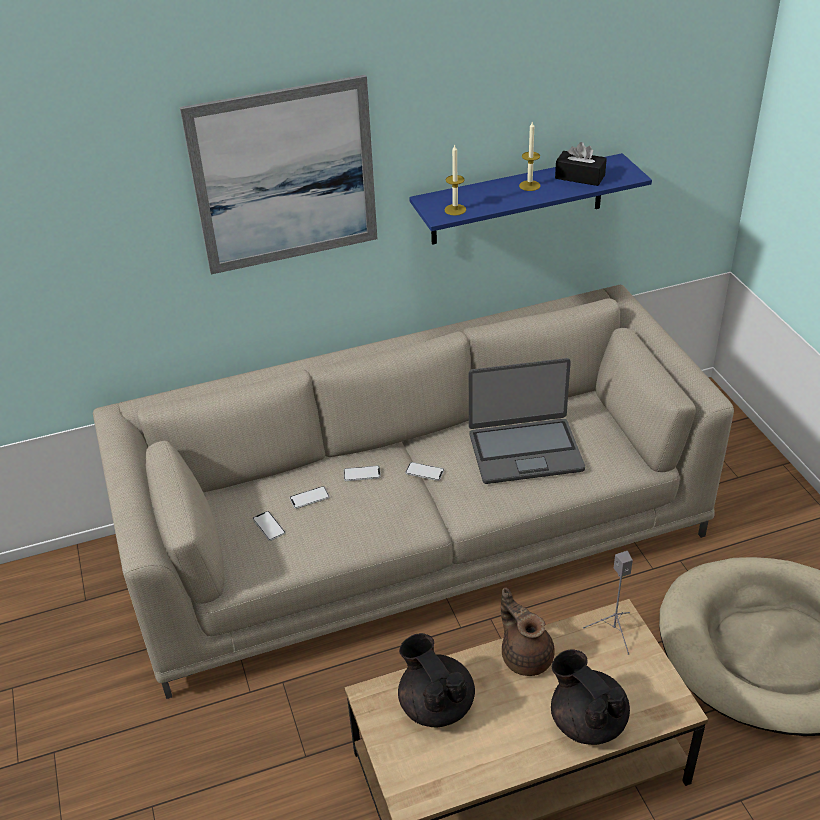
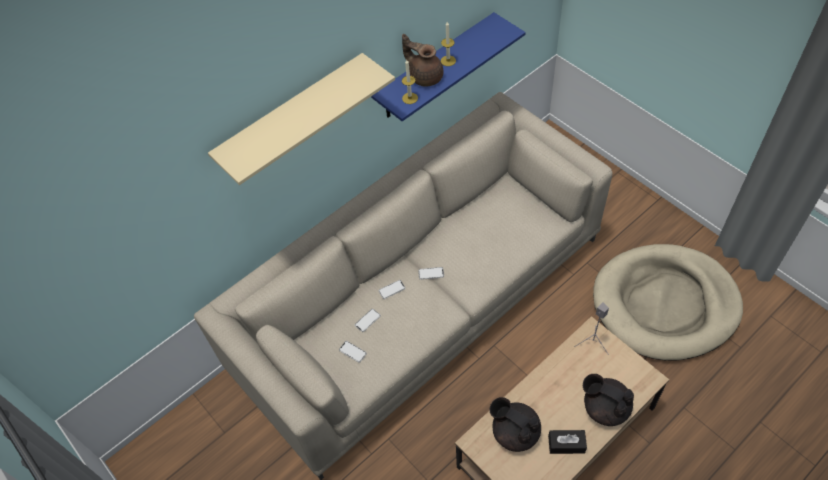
camera: 20 degrees left, 15 degrees up
(285, 176) = (292, 117): picture -> beige shelf
(525, 451) = (487, 235): laptop -> none
(525, 656) = (550, 378): brown teapot -> brown teapot (425, 76)
(580, 177) = (477, 43): black tissue box -> black tissue box (566, 444)

